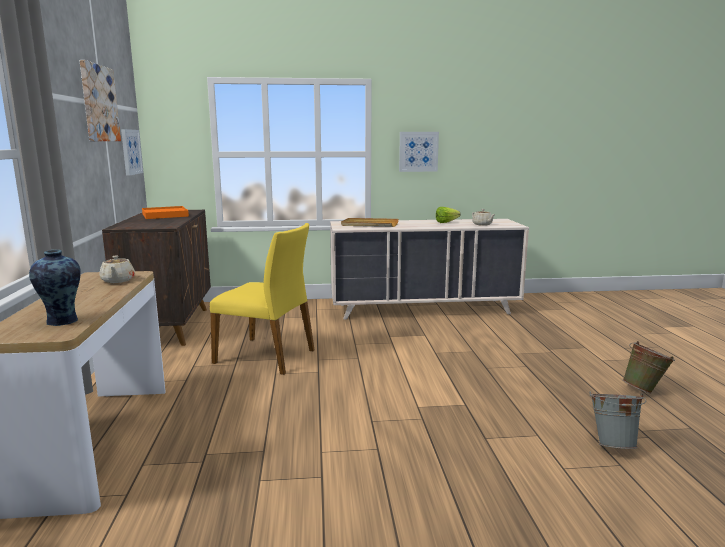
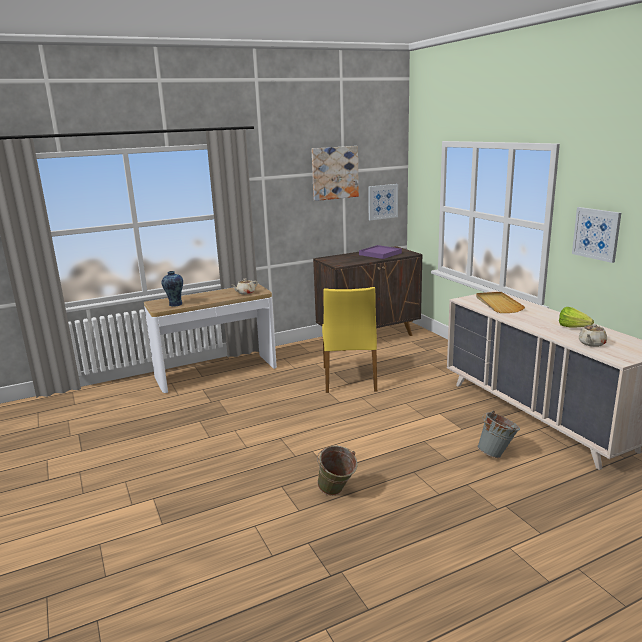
camera: 70 degrees right, 5 degrees up
(165, 215) = (380, 254): orange tray -> purple tray
(612, 444) = (305, 552): grey bucket -> grey bucket (497, 454)
(645, 390) = (445, 580): green bucket -> green bucket (336, 493)

